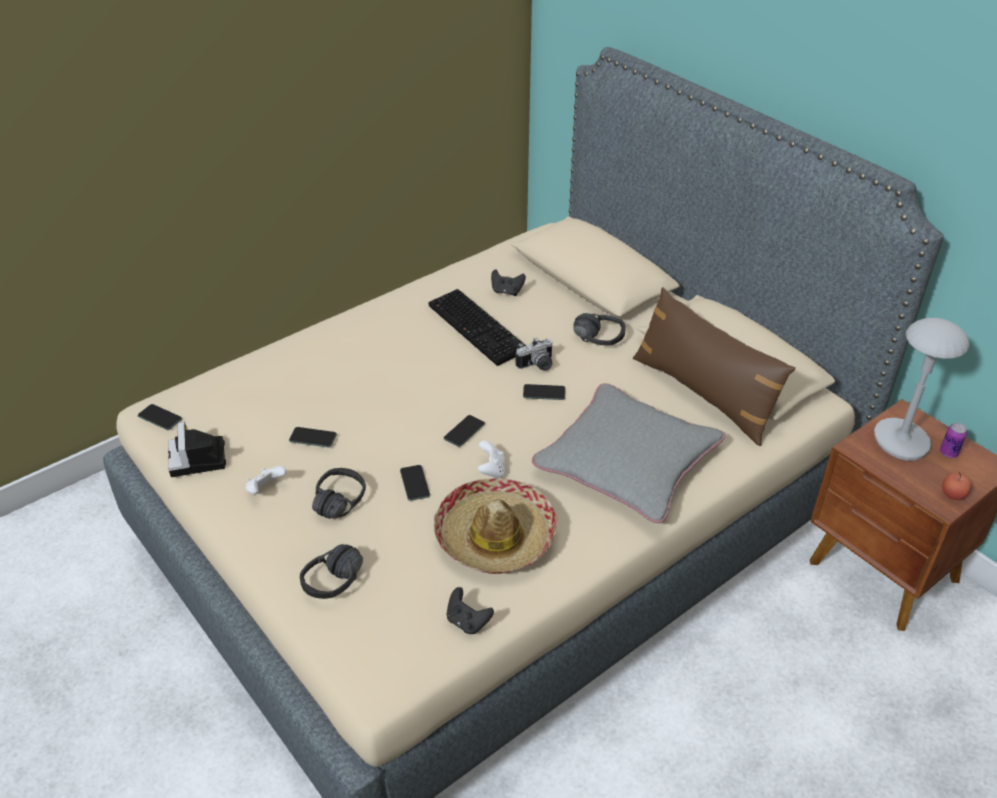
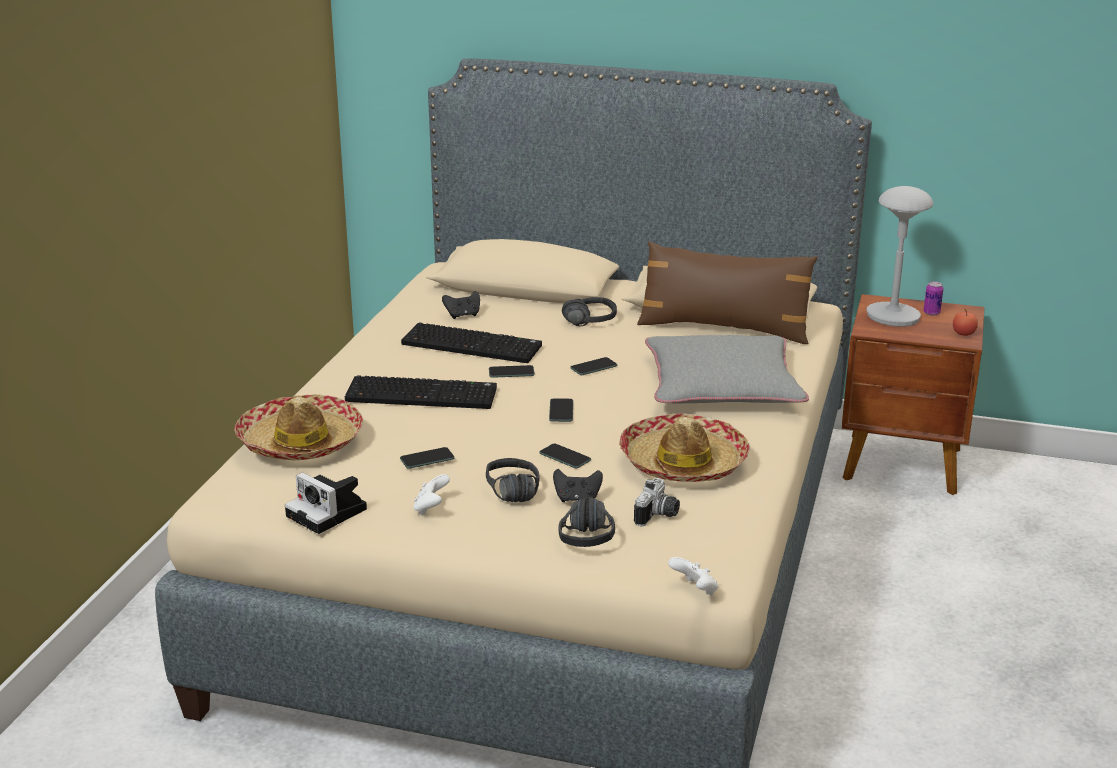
camera: 35 degrees left, 15 degrees down
(160, 417) = (236, 501): phone -> phone (511, 372)
(252, 380) = (301, 442): none -> hat
(386, 366) = (423, 394): none -> keyboard
(467, 622) = (734, 518): black game controller -> black game controller (577, 499)
(491, 470) = (620, 426): white game controller -> white game controller (695, 590)
(537, 366) = (563, 353): camera -> camera (658, 516)

